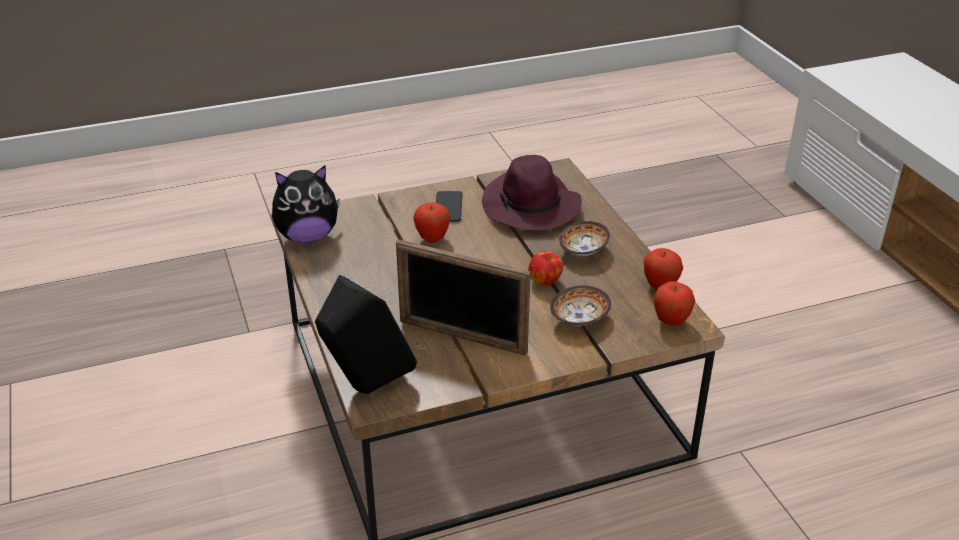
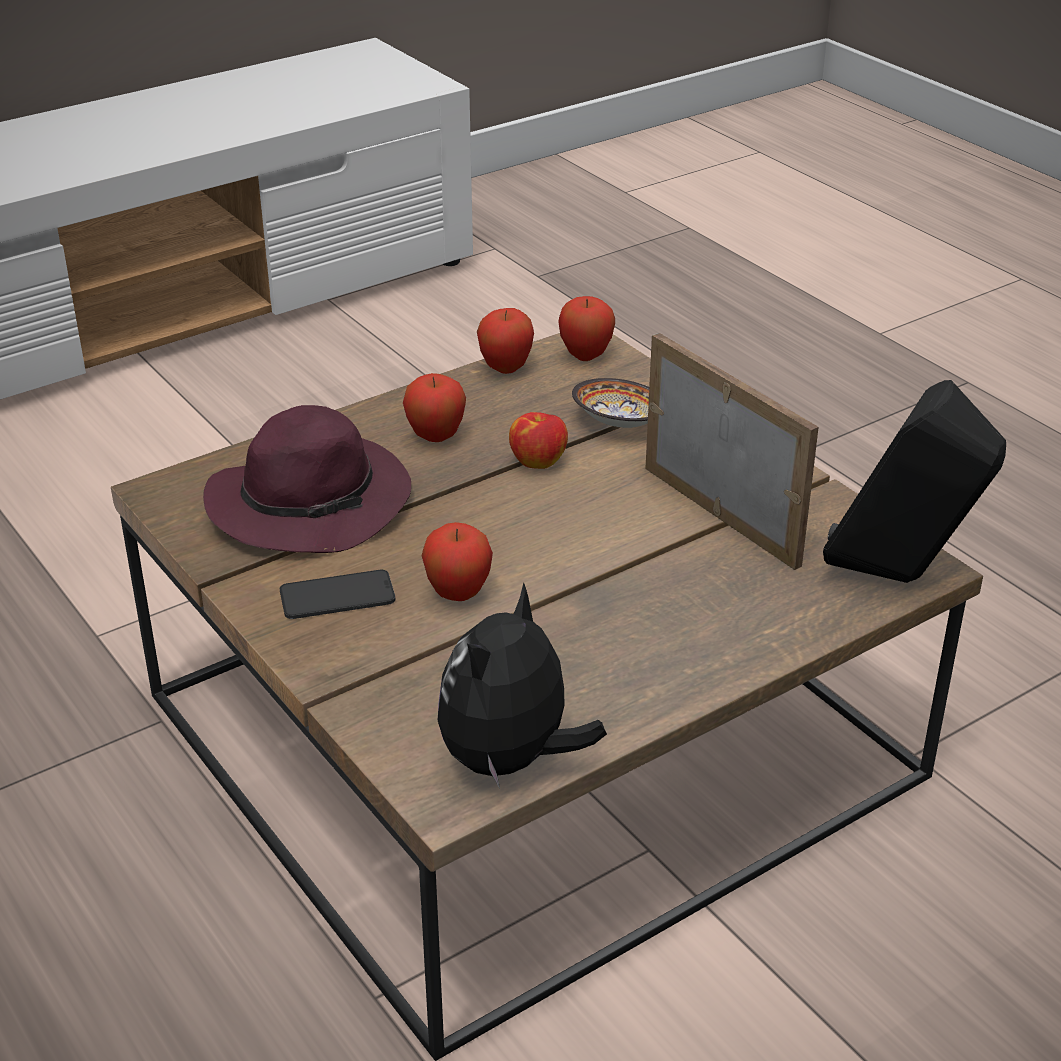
camera: 105 degrees left, 0 degrees up
(307, 236) = (510, 760): plush toy -> plush toy turned 120 degrees counterclockwise
(462, 337) = (721, 515): picture frame -> picture frame turned 45 degrees counterclockwise
(583, 251) = (436, 437): bowl -> apple

